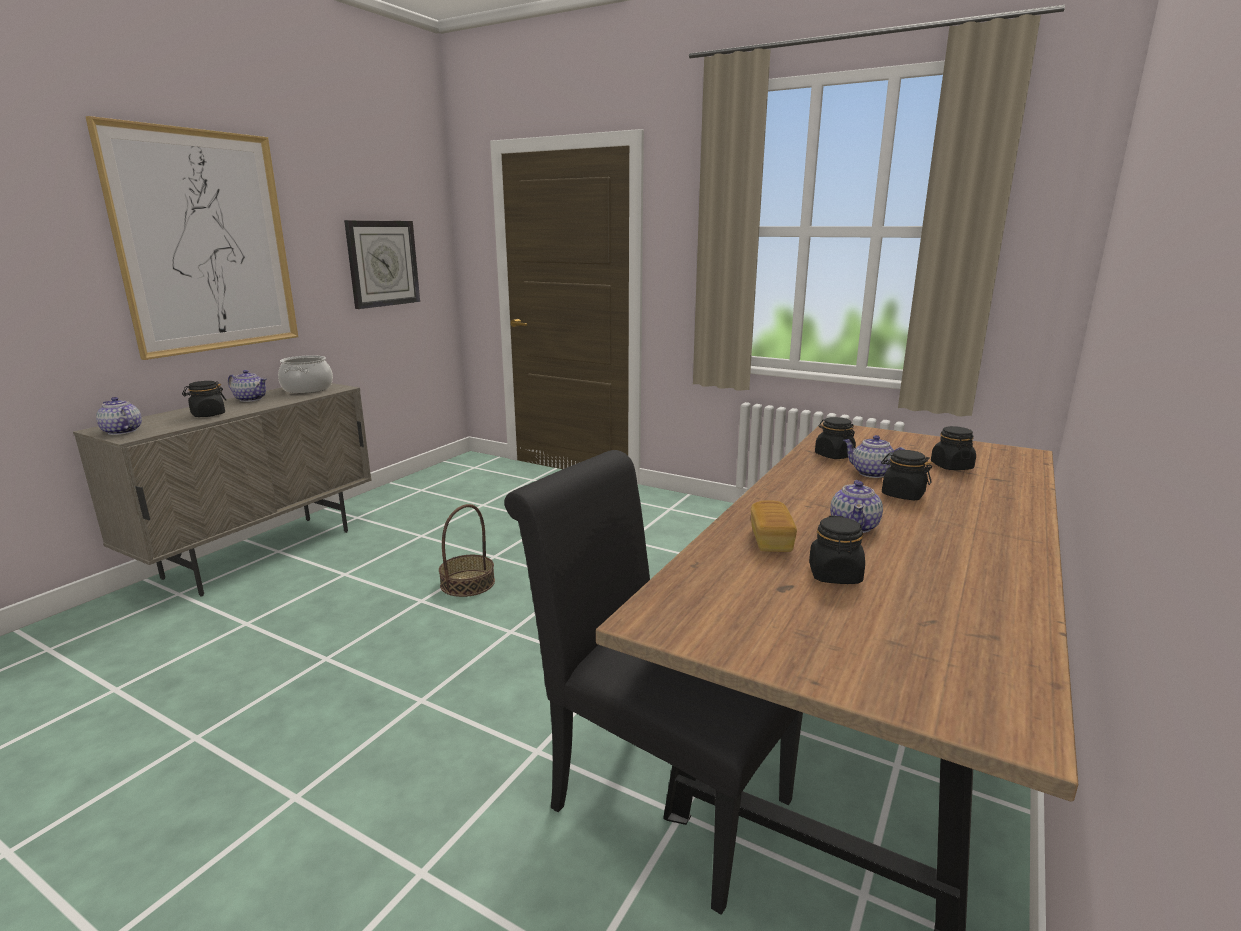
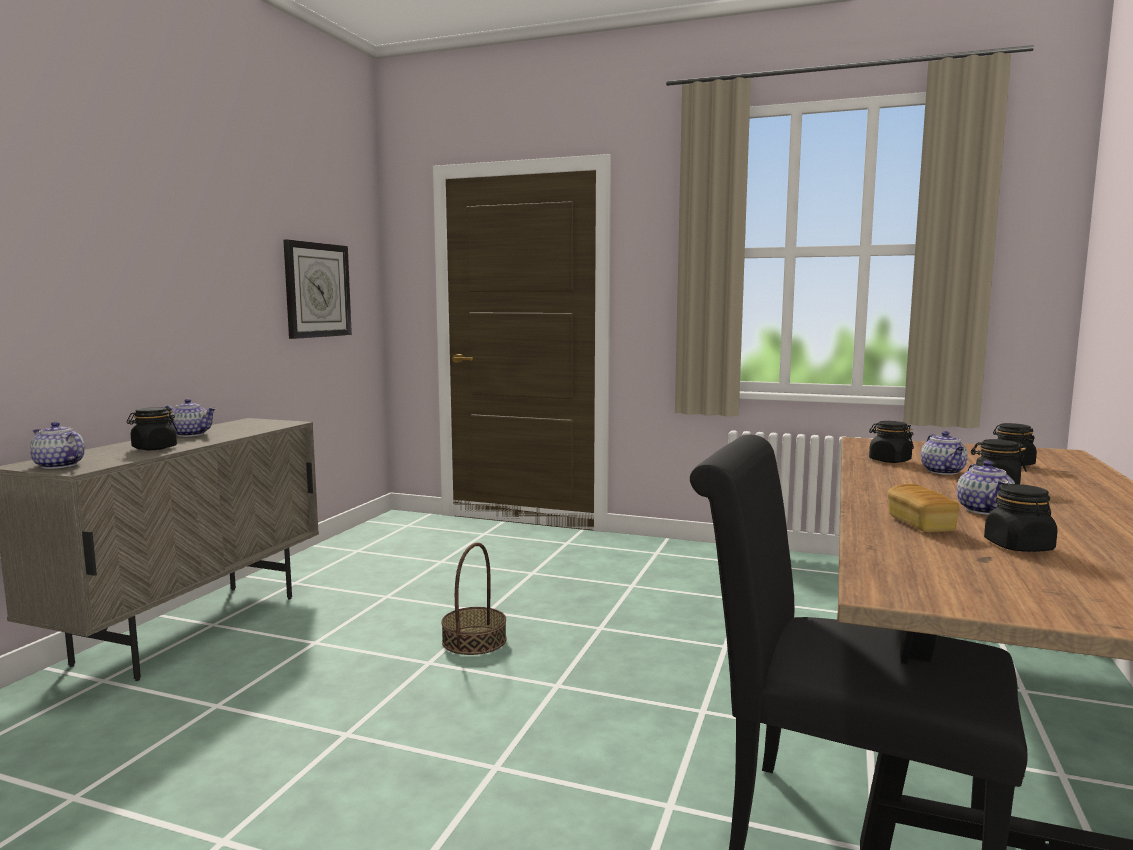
camera: 10 degrees left, 10 degrees down
(205, 242) = (147, 251): picture -> none
(307, 389) = (250, 424): cooking pot -> none
(871, 473) = (943, 472): teapot -> teapot turned 120 degrees counterclockwise

